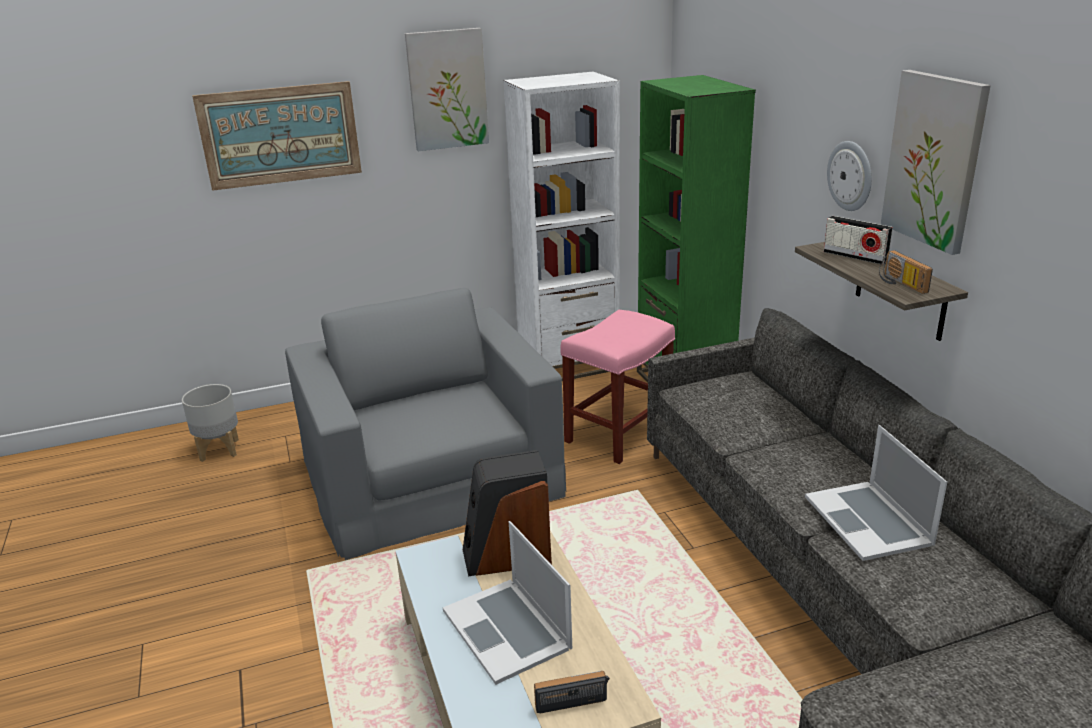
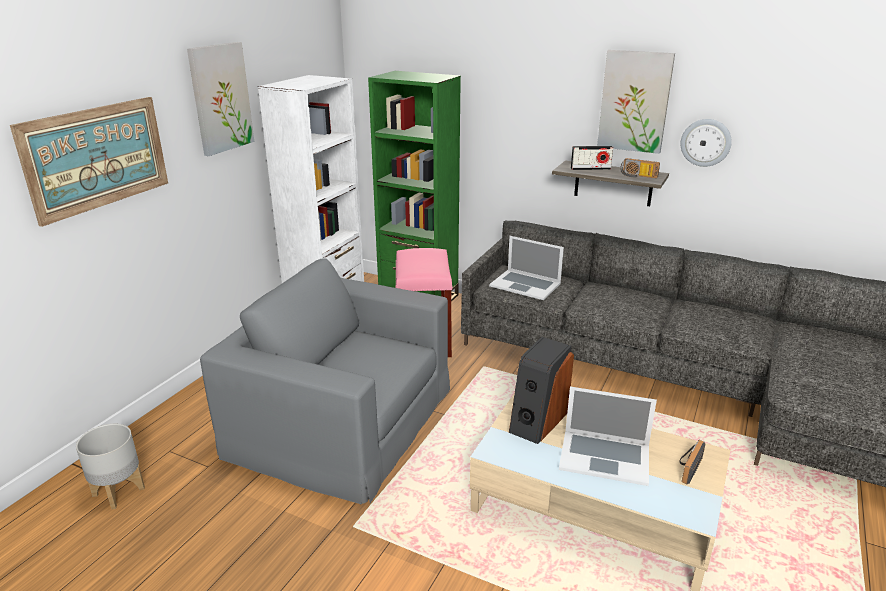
camera: 45 degrees left, 0 degrees up
(851, 176) = (561, 121): wall clock -> wall clock (705, 142)
(868, 520) = (676, 313): laptop -> laptop (525, 285)

